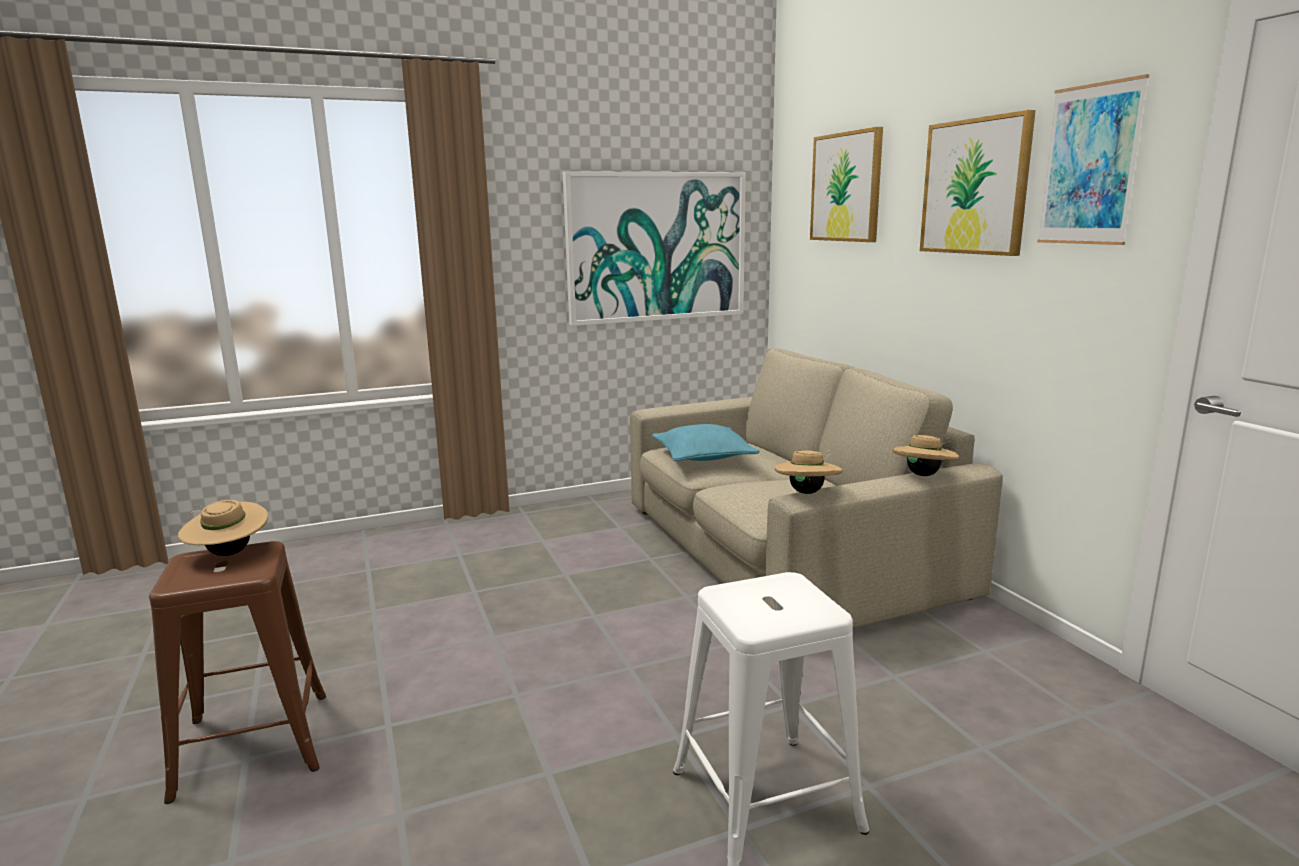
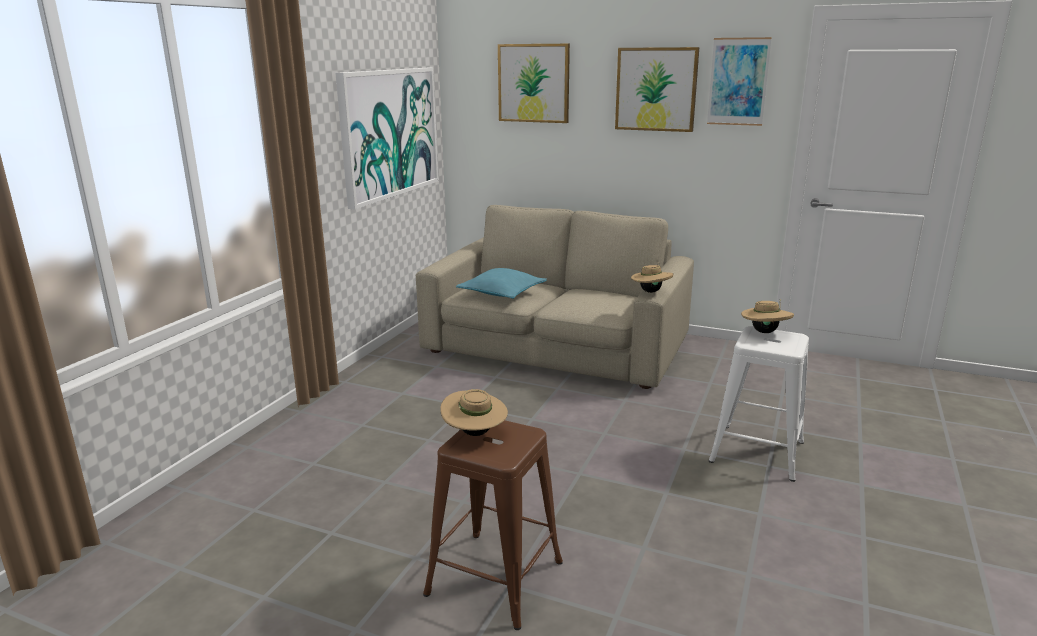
camera: 45 degrees left, 5 degrees up
(923, 475) = (673, 268): beige hat -> beige hat (765, 332)

